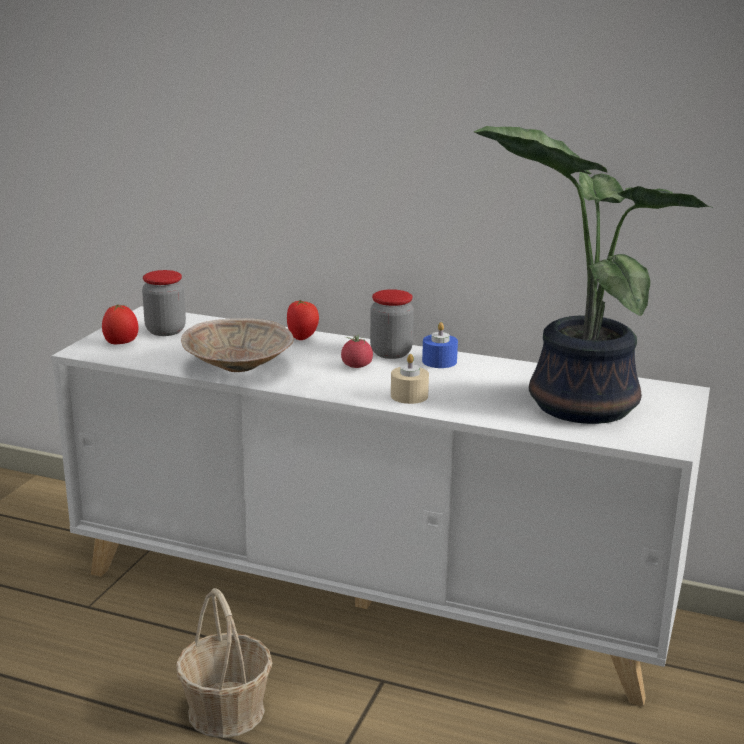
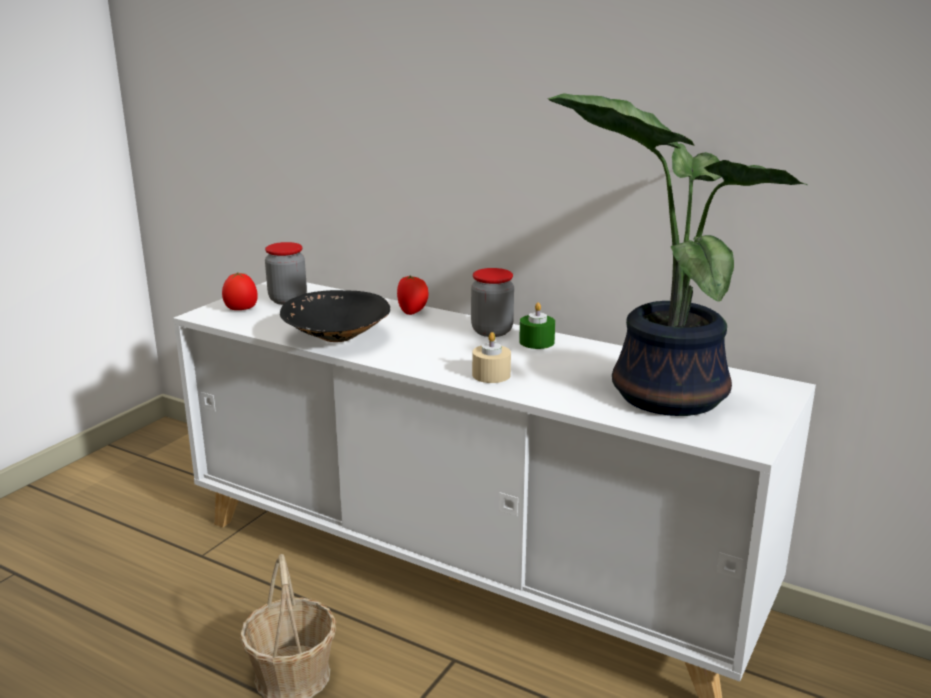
camera: 10 degrees right, 0 degrees up
(238, 368) = (337, 338): beige bowl -> black bowl
(356, 366) = (452, 342): tomato -> none
(439, 361) = (536, 342): blue candle -> green candle

